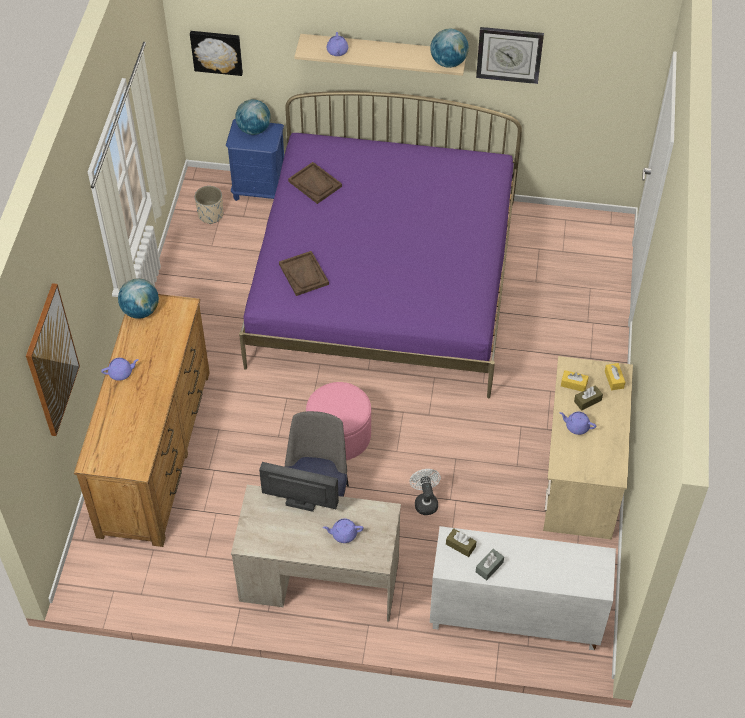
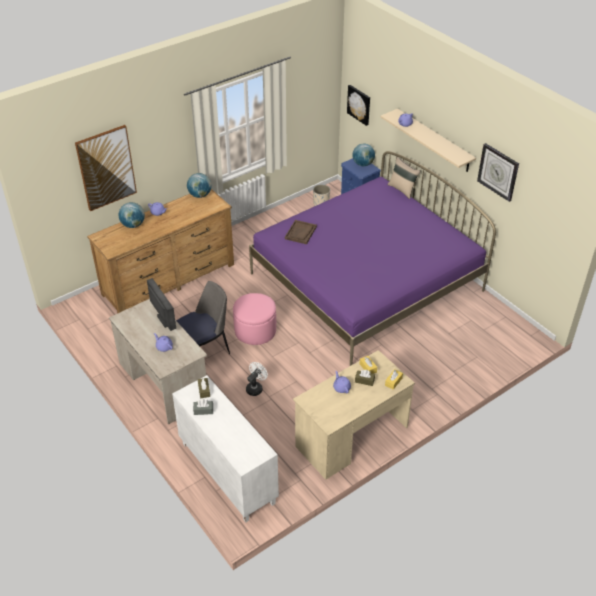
camera: 45 degrees right, 10 degrees down
(315, 184) = (359, 200): brown tray -> none
(342, 135) = (402, 189): none -> beige pillow
(448, 62) = (457, 157): globe -> globe (133, 225)

